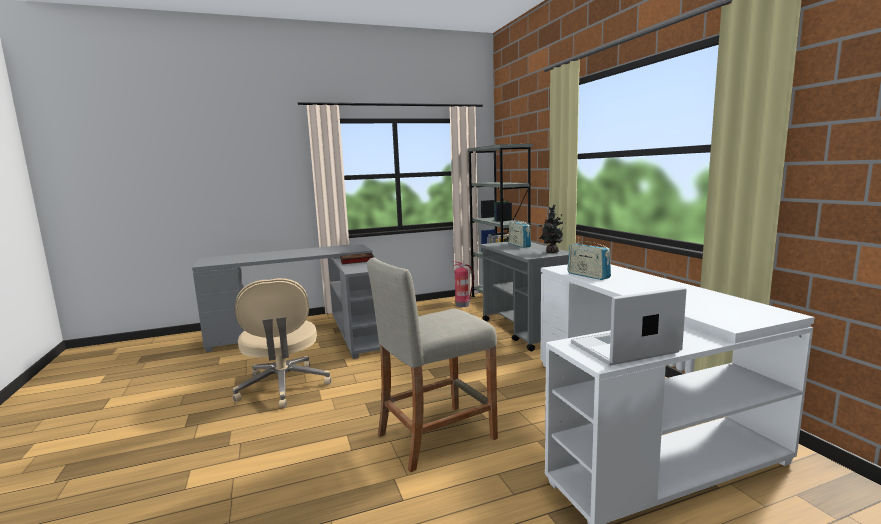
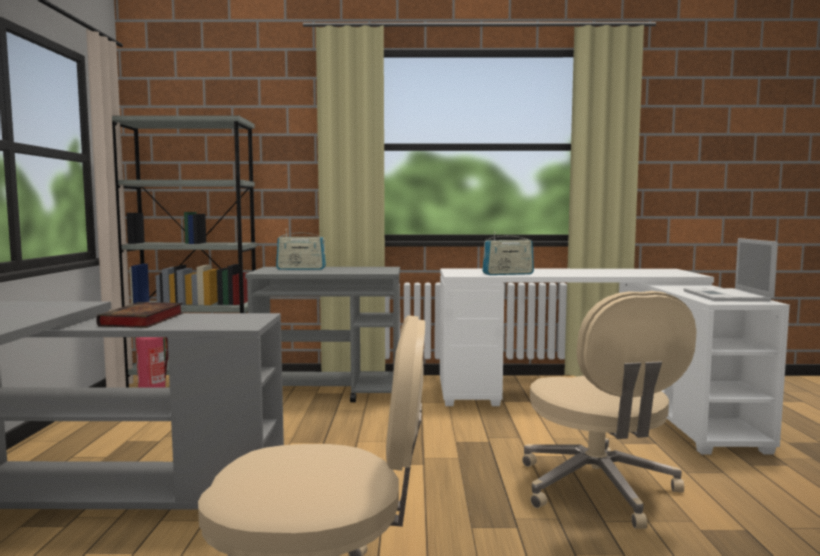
camera: 70 degrees left, 5 degrees down
(436, 436) = (598, 489): beige stool -> beige office chair
(550, 252) = (374, 268): potted plant -> none

